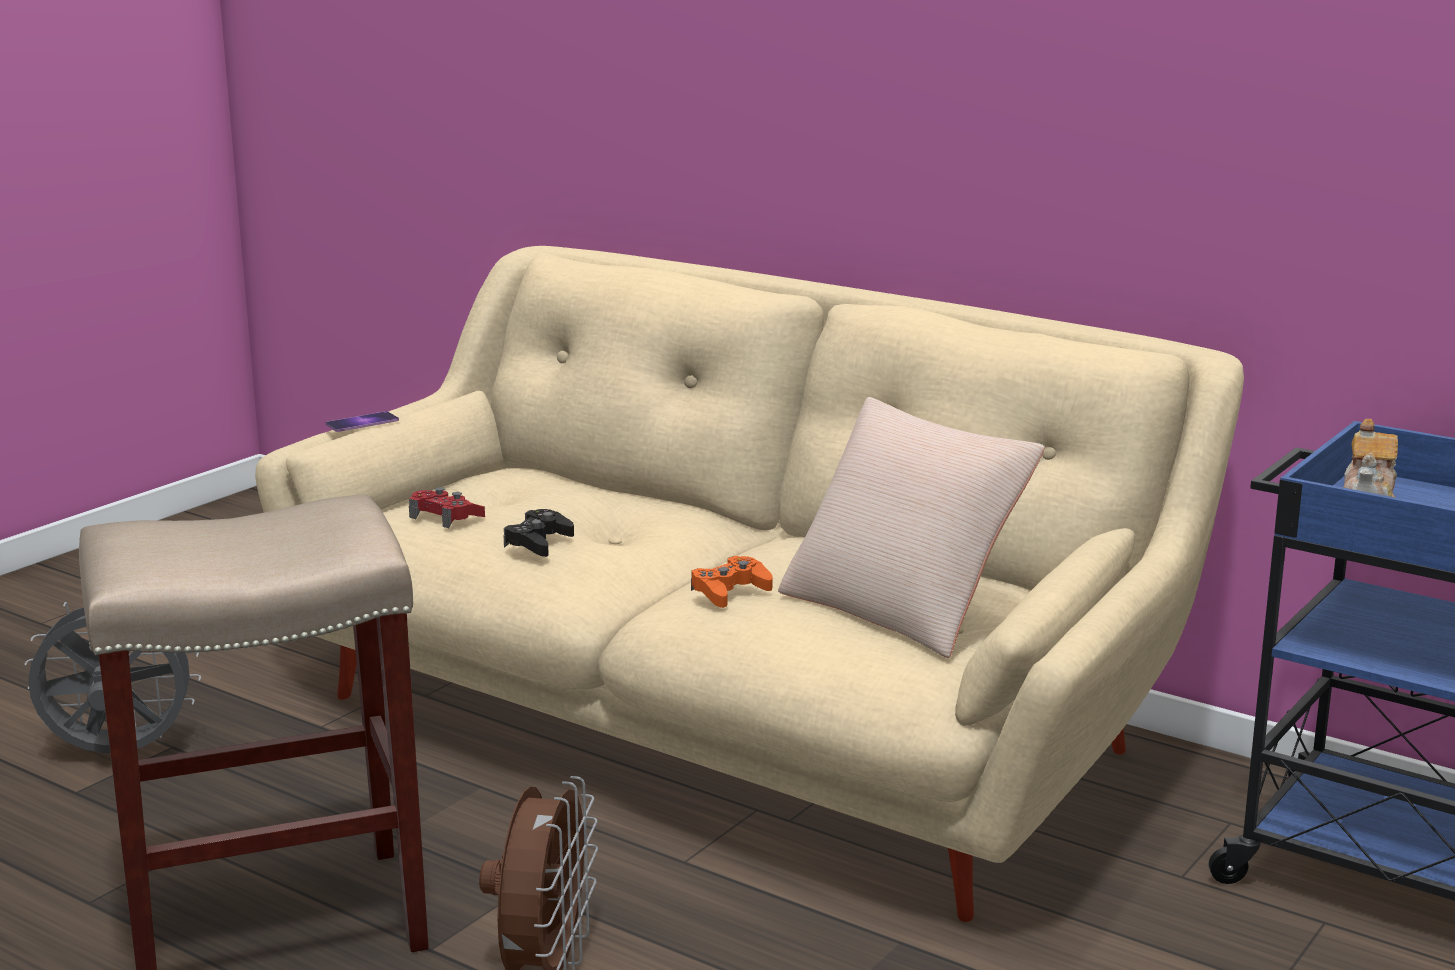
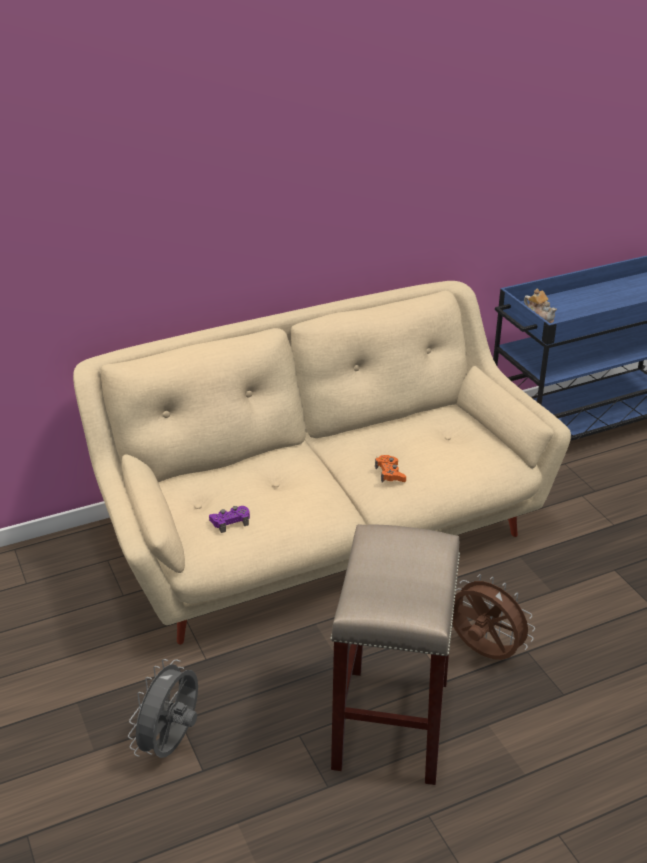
camera: 60 degrees left, 15 degrees up
(362, 422) = (138, 505): phone -> none
(446, 517) = (230, 522): red game controller -> purple game controller
(538, 542) = (292, 504): black game controller -> none
(903, 607) = (443, 440): beige pillow -> none

